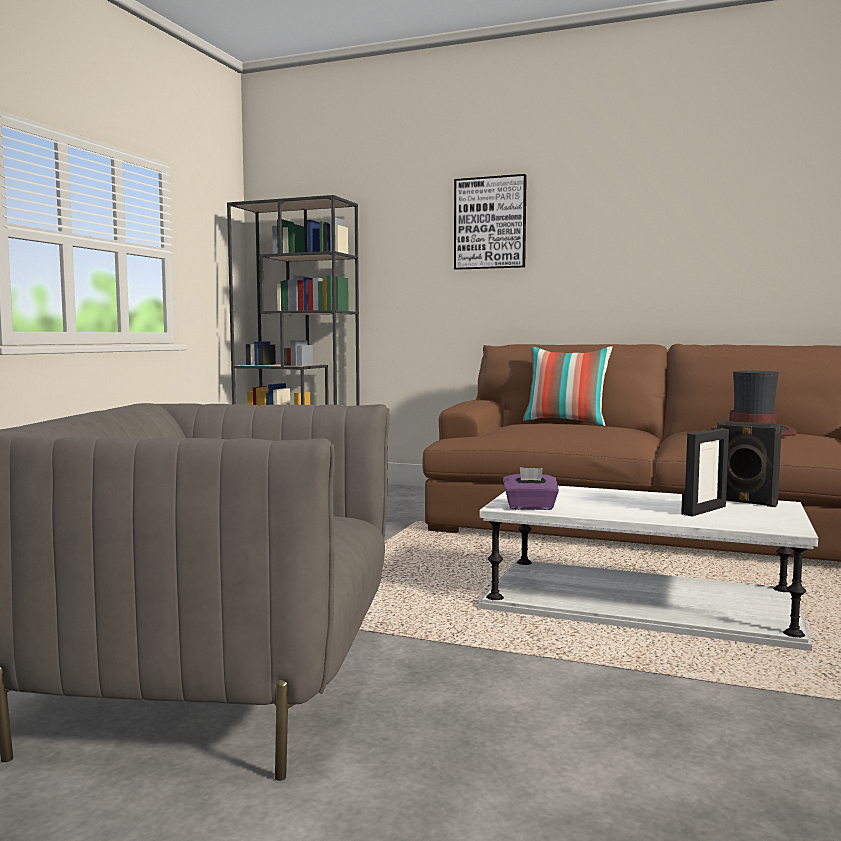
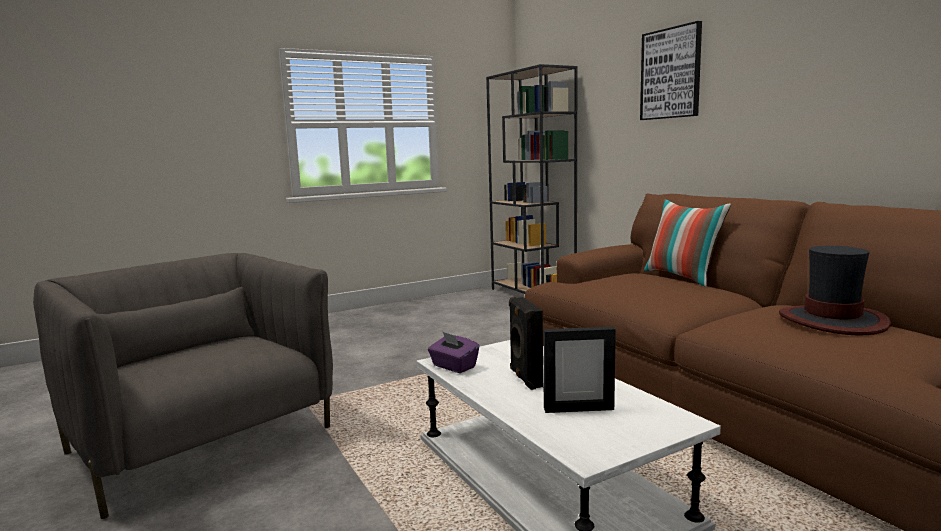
camera: 40 degrees right, 5 degrees up
(745, 502) = (650, 410): black speaker -> black speaker (524, 378)

